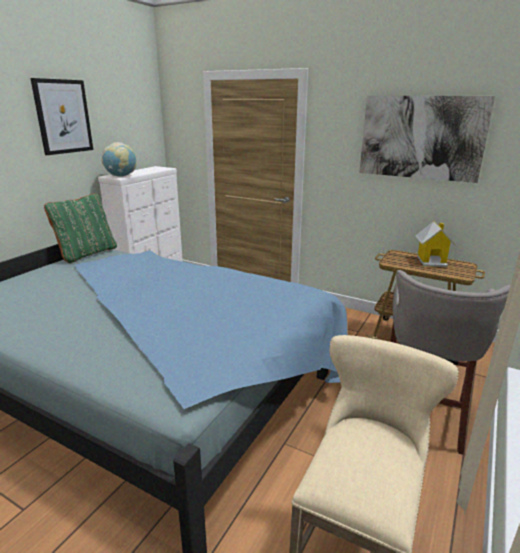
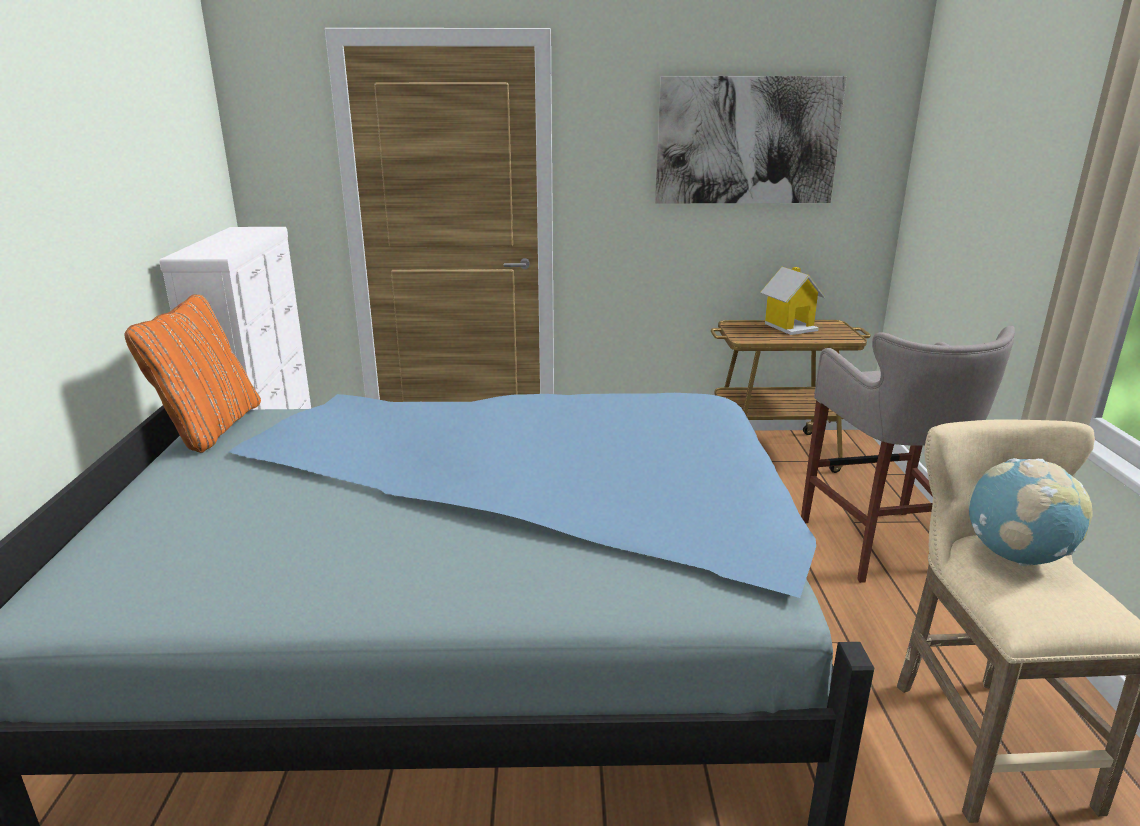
camera: 30 degrees left, 0 degrees up
(63, 117) = (89, 128): picture -> none
(87, 253) = (209, 427): green pillow -> orange pillow
(121, 176) = (213, 253): globe -> globe (1015, 556)

